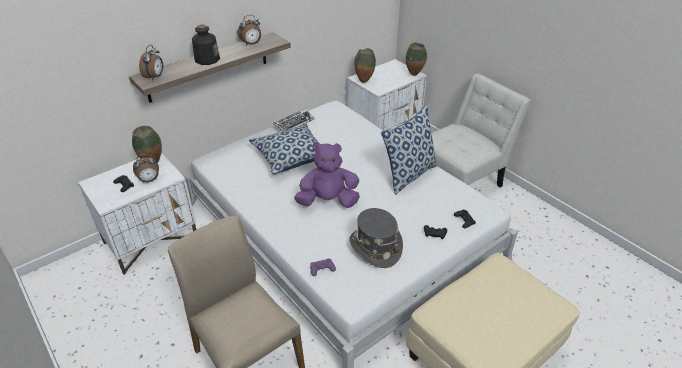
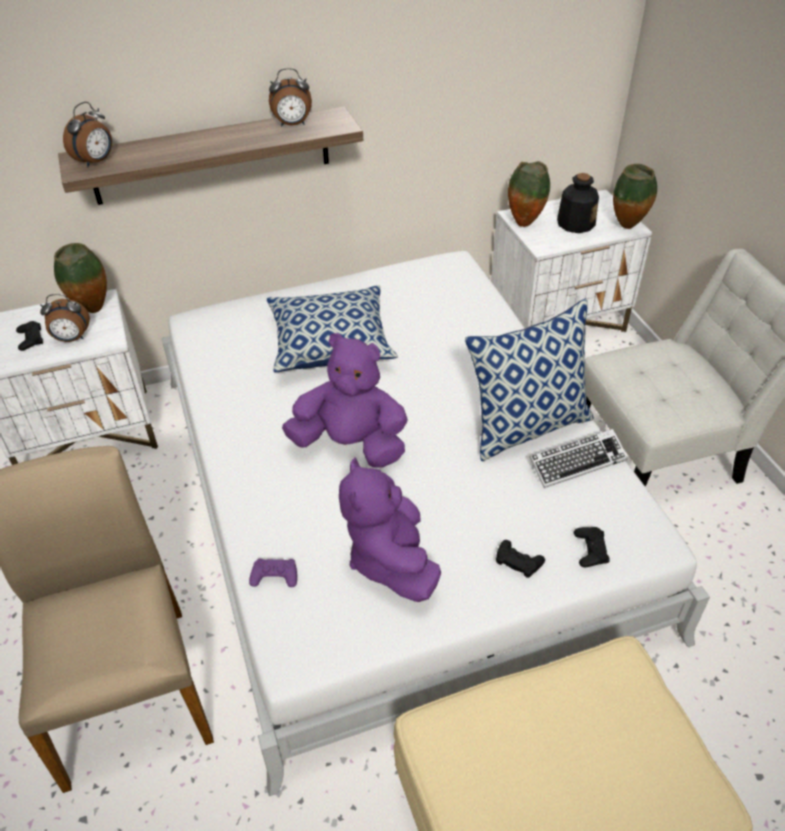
camera: 20 degrees right, 5 degrees up
(207, 59) = (199, 142): bottle -> bottle (575, 223)
(294, 123) = (366, 281): keyboard -> keyboard (577, 462)
(375, 247) = (390, 559): grey hat -> purple plush toy

